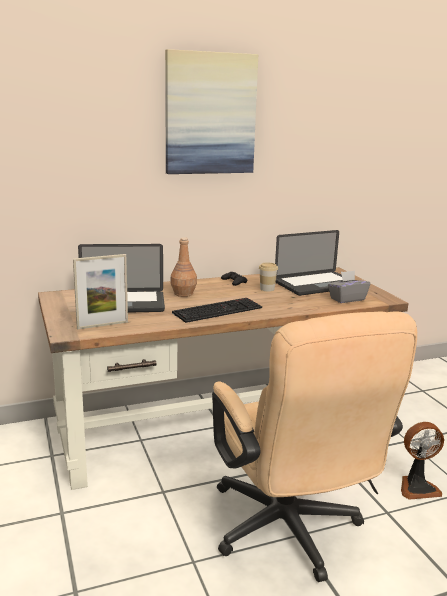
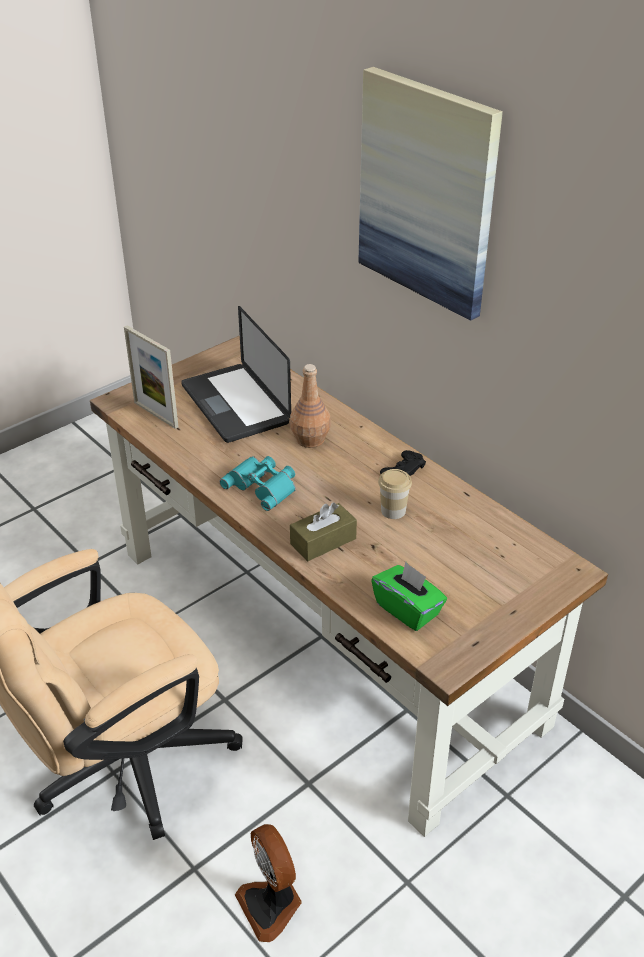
camera: 70 degrees right, 20 degrees up
(218, 310) = (263, 485): keyboard -> turquoise binoculars
(281, 305) = (323, 541): none -> brown tissue box
(317, 285) = (460, 562): laptop -> none
(347, 299) = (408, 609): grey tissue box -> green tissue box

